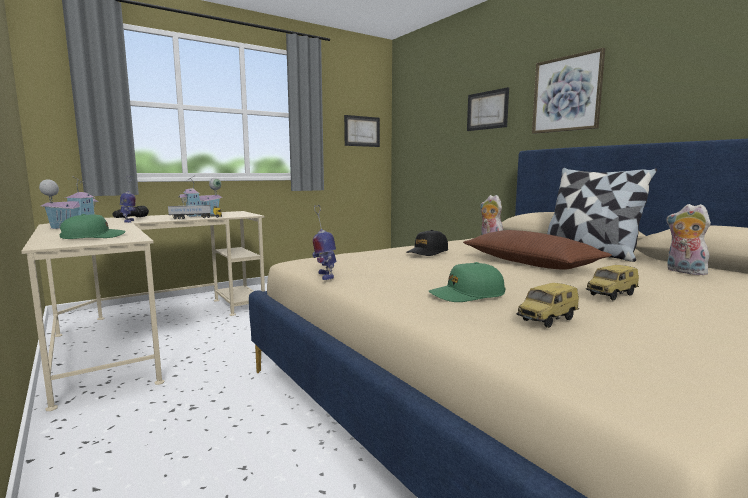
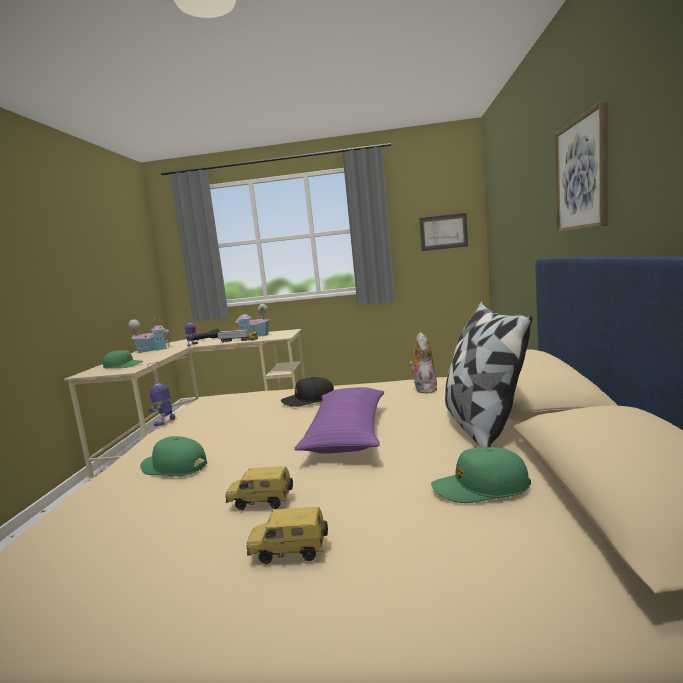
camera: 40 degrees right, 0 degrees up
(487, 110) = (532, 199): picture -> none
(530, 263) = (347, 433): brown pillow -> purple pillow
(548, 321) = (121, 516): toy car -> toy car (289, 553)
(683, 272) = (480, 488): plush toy -> green cap

